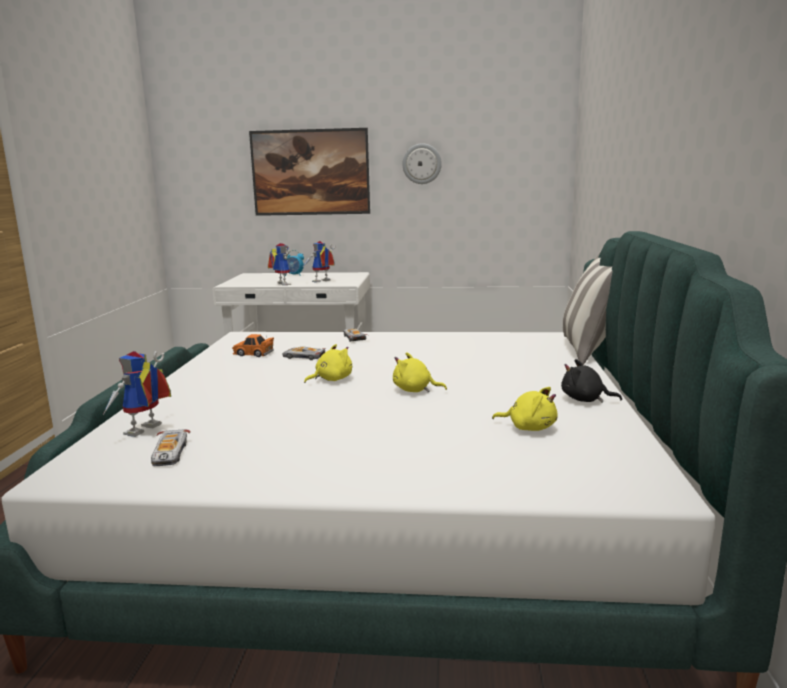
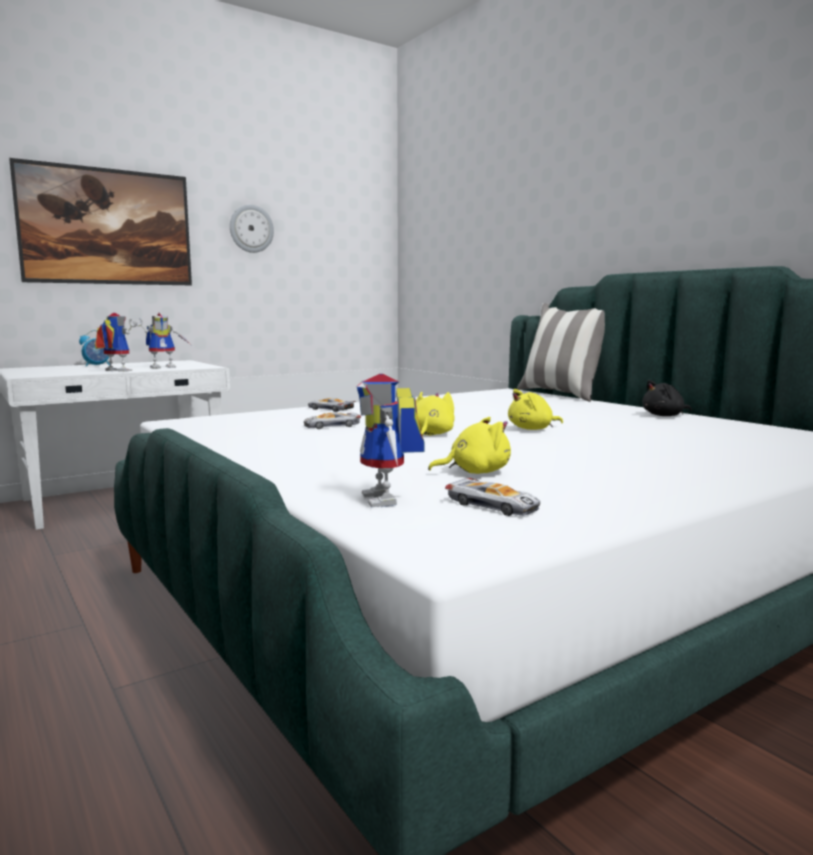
camera: 40 degrees left, 5 degrees down
(253, 354) = (258, 431): orange toy car -> none
(321, 282) = (164, 367): toy robot -> toy robot turned 135 degrees counterclockwise
(529, 427) = (693, 432): yellow plush toy -> yellow plush toy (475, 472)

